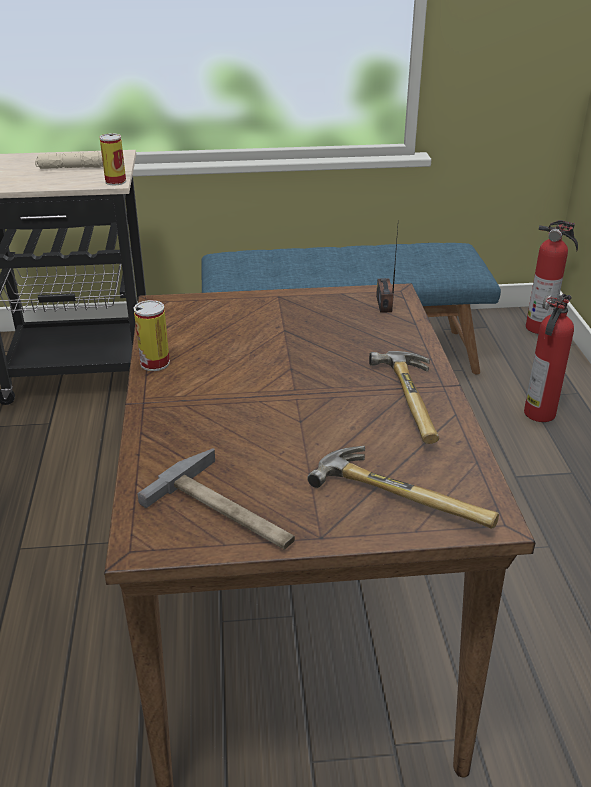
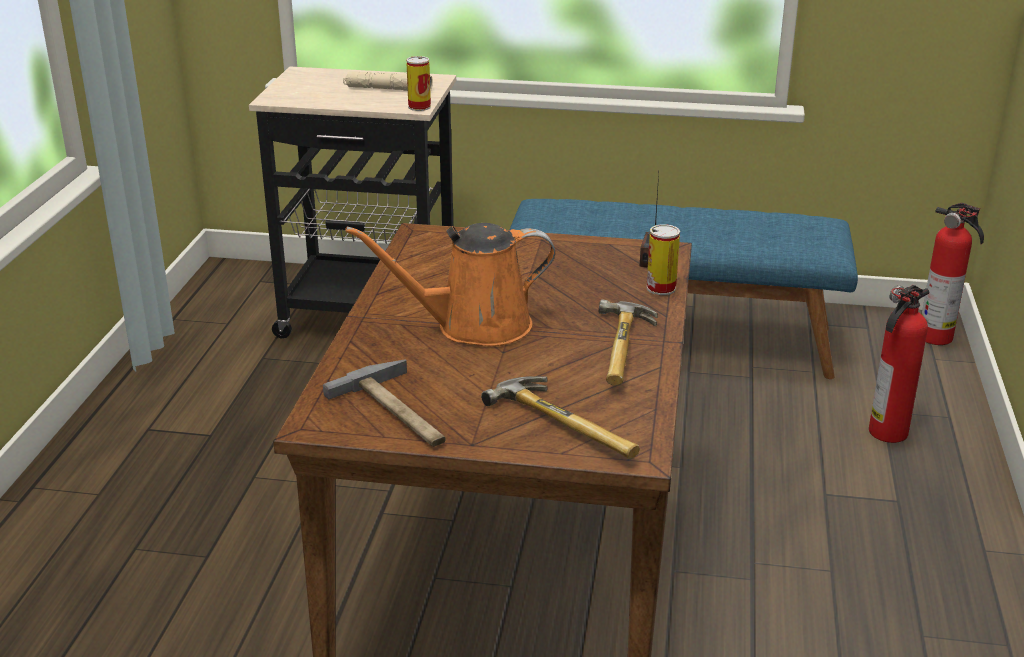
camera: 15 degrees right, 5 degrees down
(155, 363) = (389, 285): can -> can (661, 288)
(259, 397) = (474, 326): none -> orange watering can

